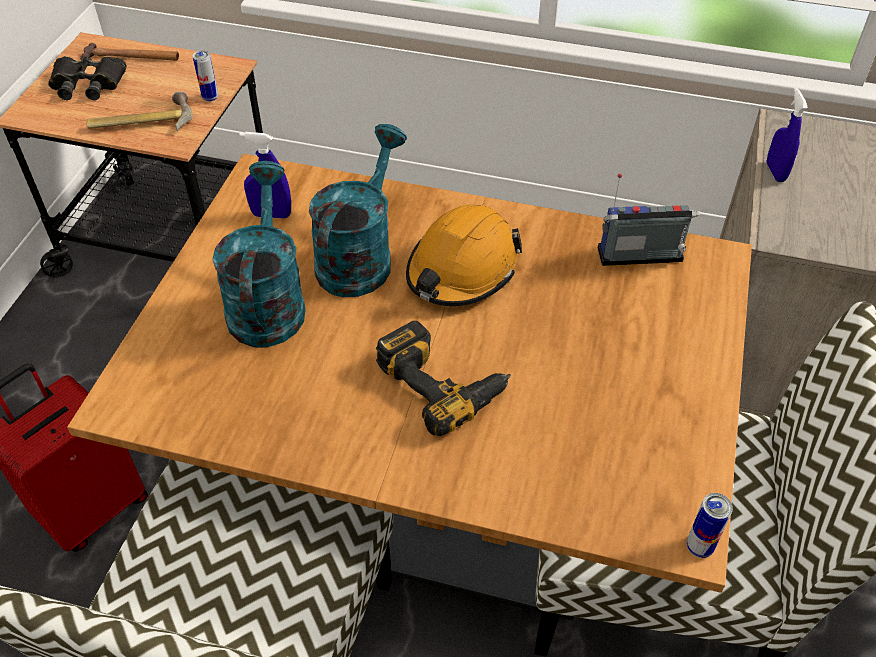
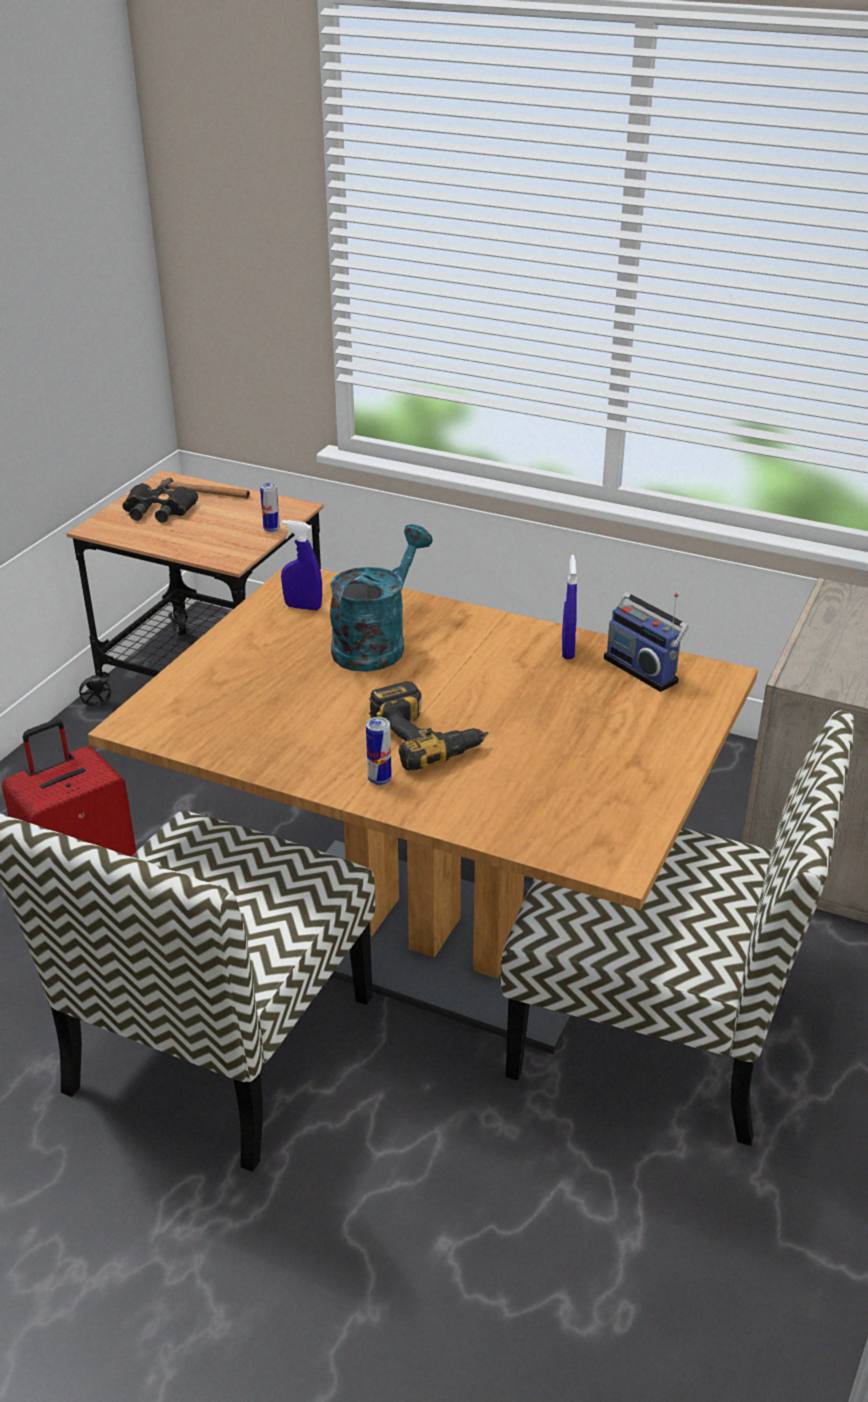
camera: 10 degrees right, 15 degrees down
(141, 121) = (202, 542): hammer -> none
(267, 302) = (283, 667): turquoise watering can -> none
(462, 270) = (469, 661): orange hard hat -> none
(641, 258) = (643, 669): radio -> radio turned 135 degrees counterclockwise
(699, 547) = (626, 871): can -> can (379, 780)
(775, 172) = (815, 628): blue spray bottle -> blue spray bottle (567, 650)

